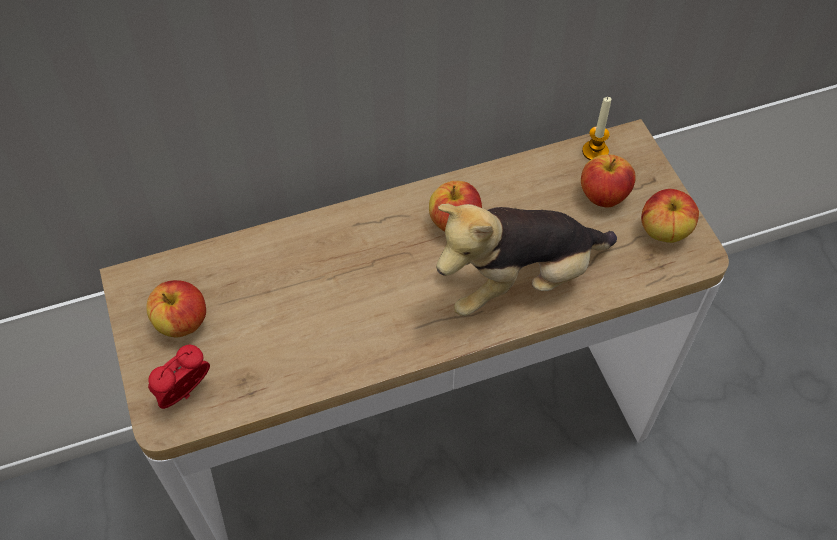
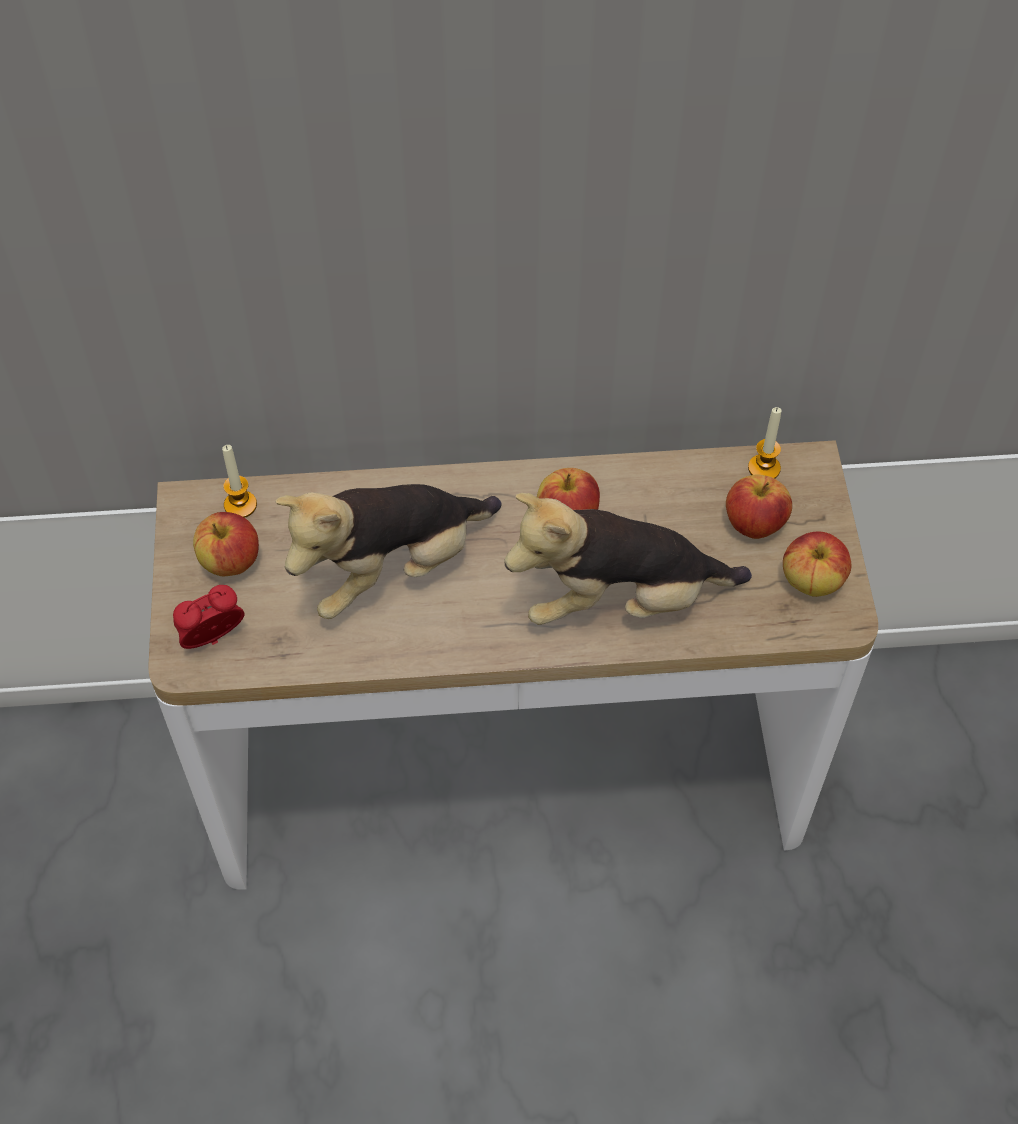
camera: 15 degrees right, 0 degrees up
(177, 273) = (240, 505): none -> candle
(323, 297) = (392, 569): none -> plush toy

